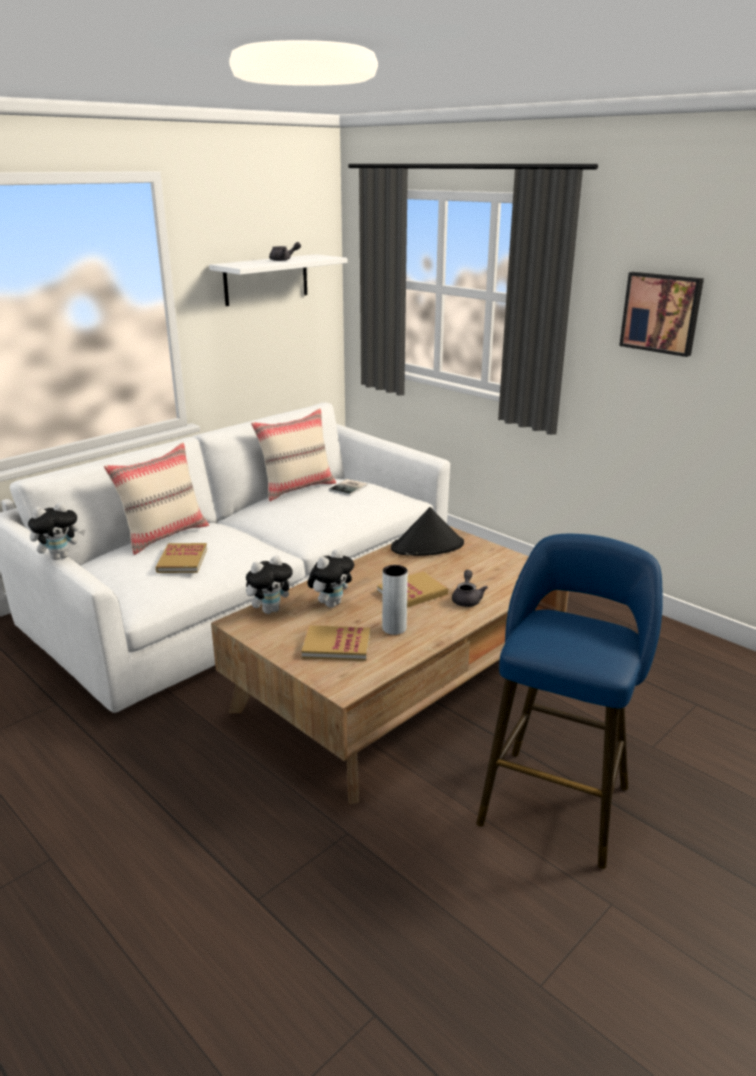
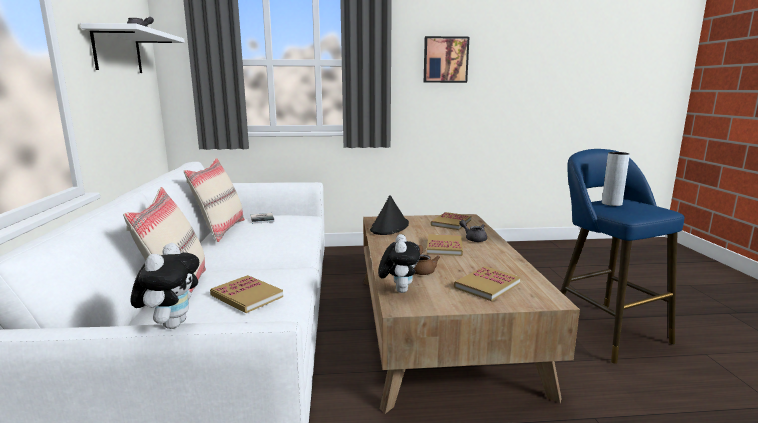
camera: 50 degrees left, 10 degrees down
(331, 603) = (422, 270): plush toy -> brown teapot
(394, 628) = (485, 264): grey vase -> grey vase (611, 203)
(503, 570) = (451, 223): none -> book

